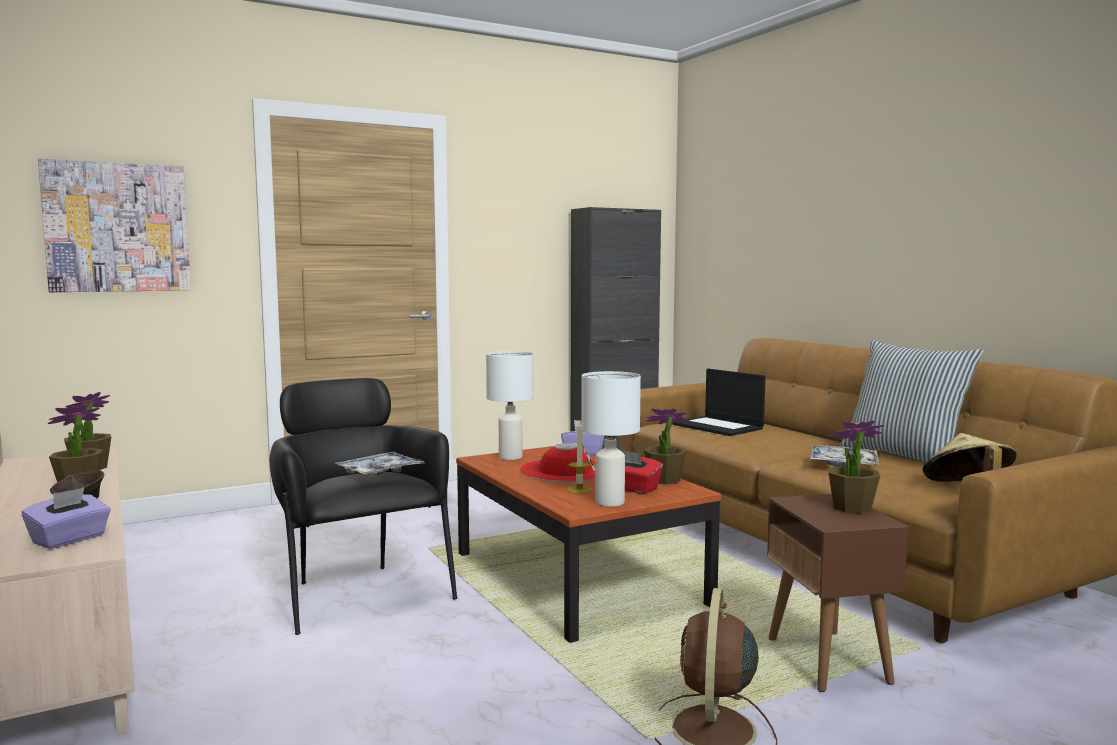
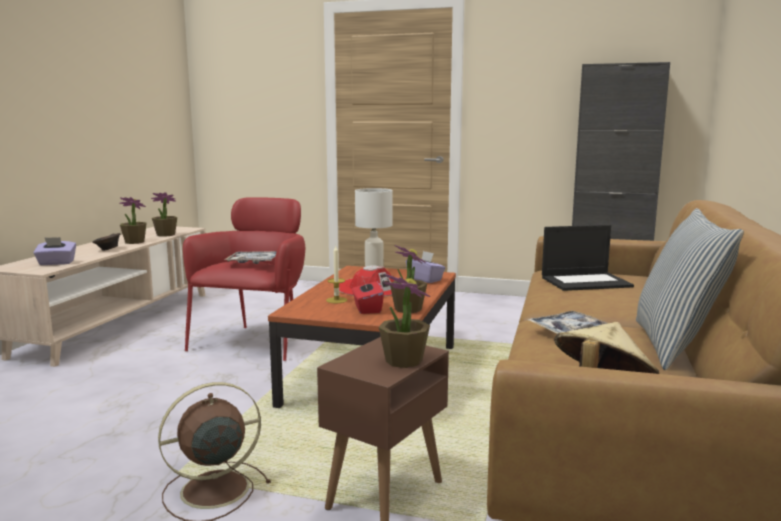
camera: 45 degrees right, 5 degrees up
(117, 227) = (249, 96): picture -> none
(358, 592) = (255, 340): black armchair -> red armchair
(609, 502) = (322, 312): white table lamp -> none
(719, 426) = (586, 282): laptop -> laptop turned 105 degrees counterclockwise

